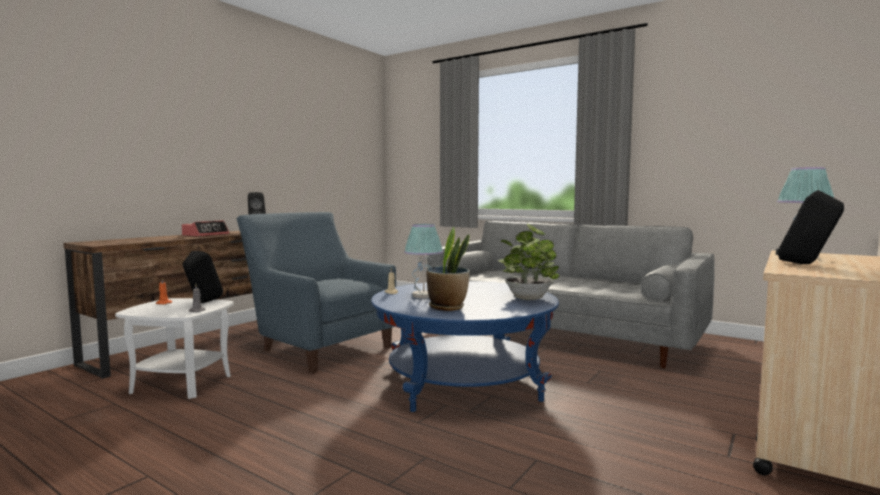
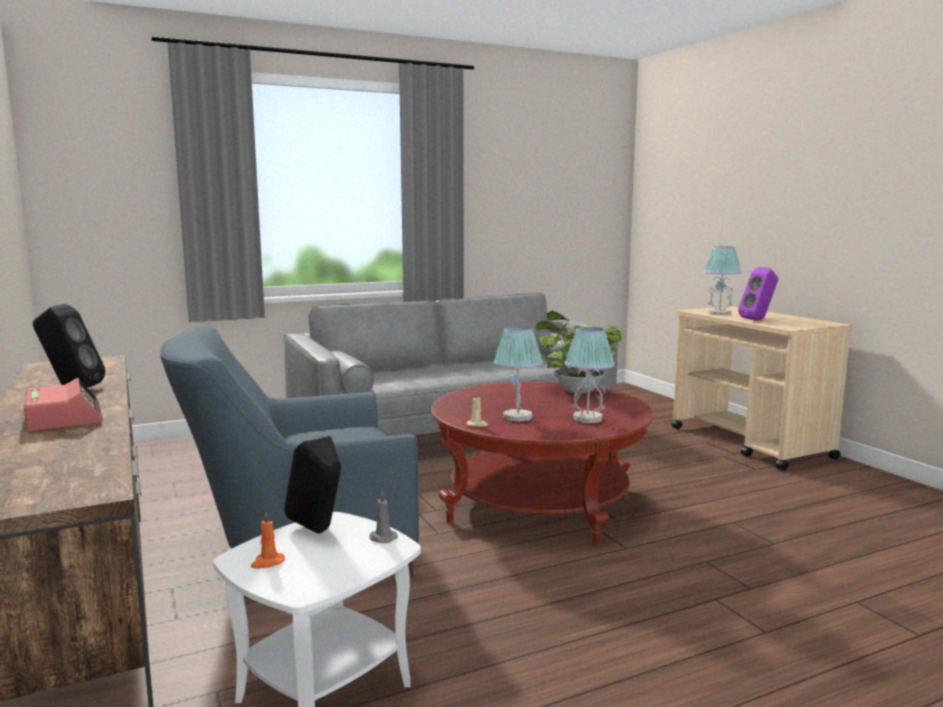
camera: 60 degrees left, 5 degrees up
(447, 307) = (587, 419): potted plant -> table lamp
(464, 381) = (539, 504): blue coffee table -> red coffee table
(806, 264) = (758, 320): black speaker -> purple speaker

